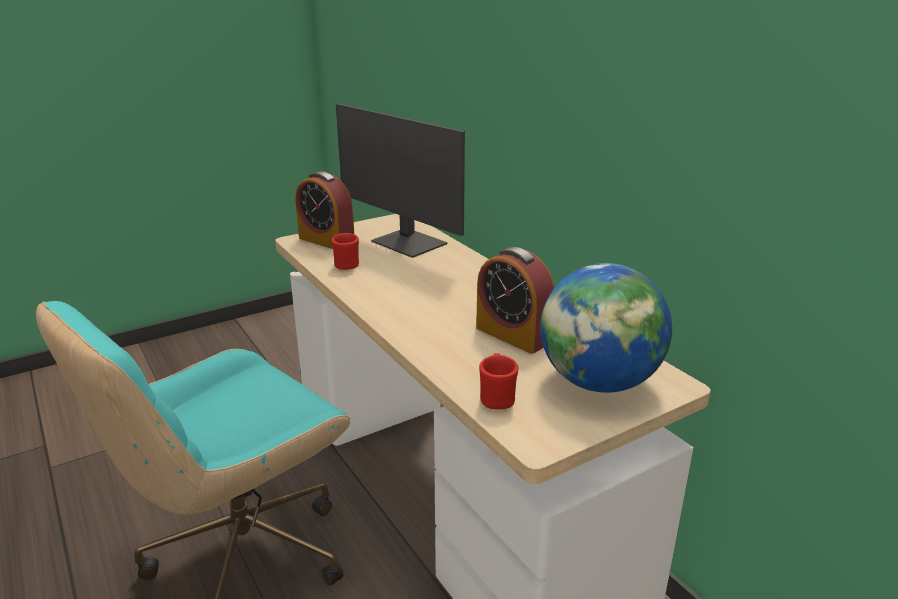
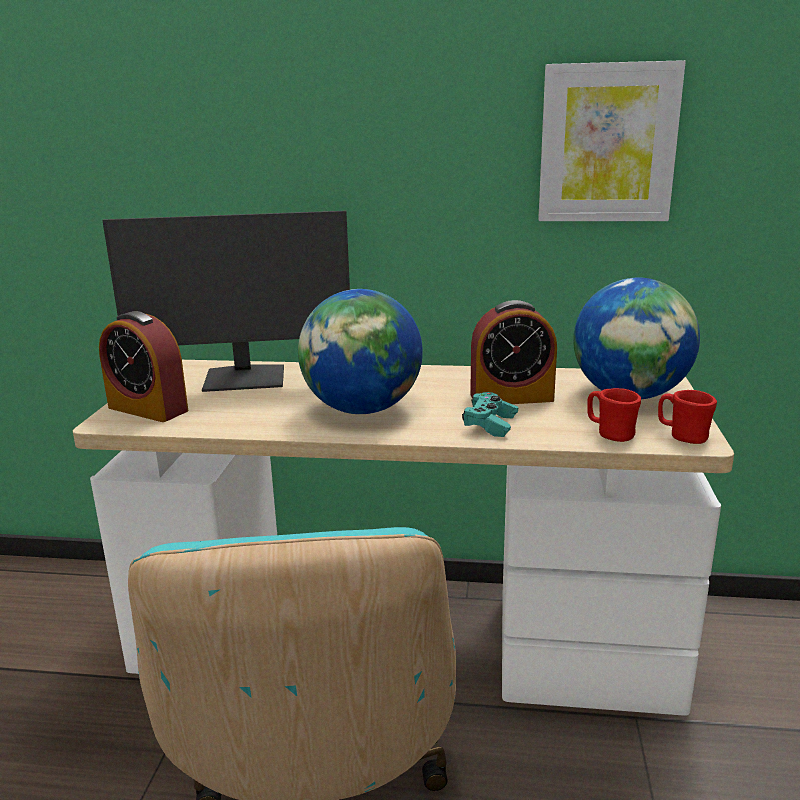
camera: 50 degrees left, 5 degrees down
(326, 240) = (148, 409): alarm clock -> alarm clock turned 45 degrees clockwise
(346, 264) = (232, 416): red mug -> red mug (683, 436)
(410, 294) = (362, 410): none -> globe
(447, 344) = (490, 424): none -> turquoise game controller
(681, 116) = (607, 143): none -> picture

